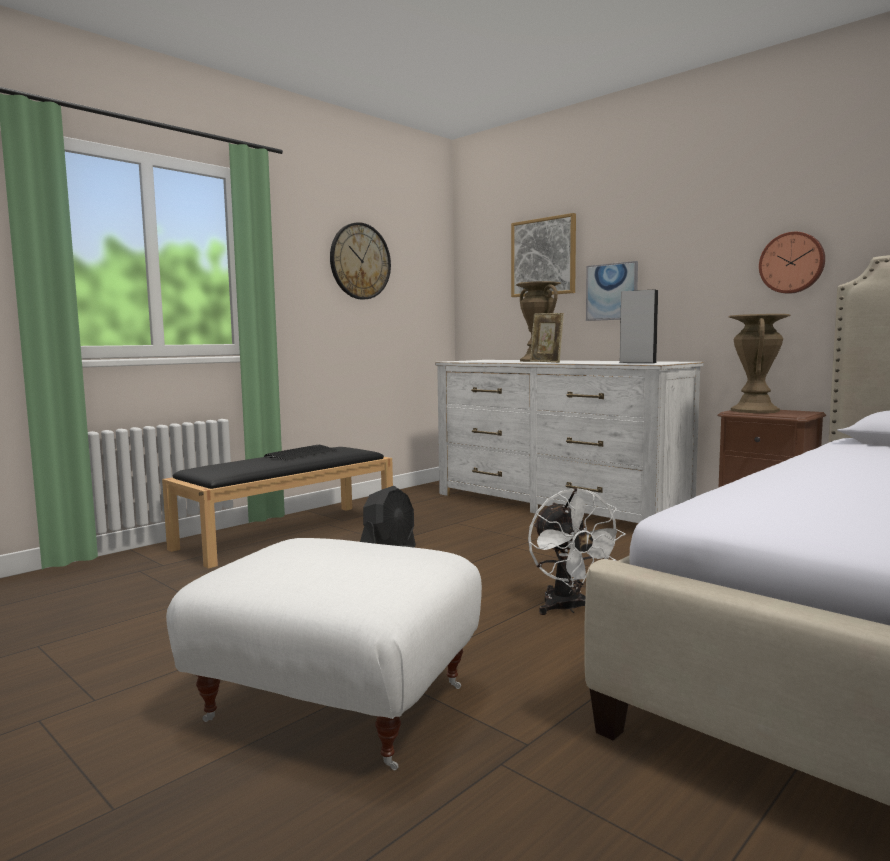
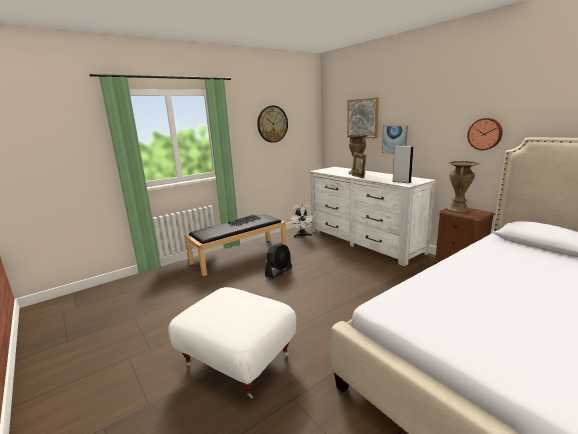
camera: 10 degrees right, 10 degrees up
(568, 608) = (348, 312): white fan -> white fan (302, 235)

